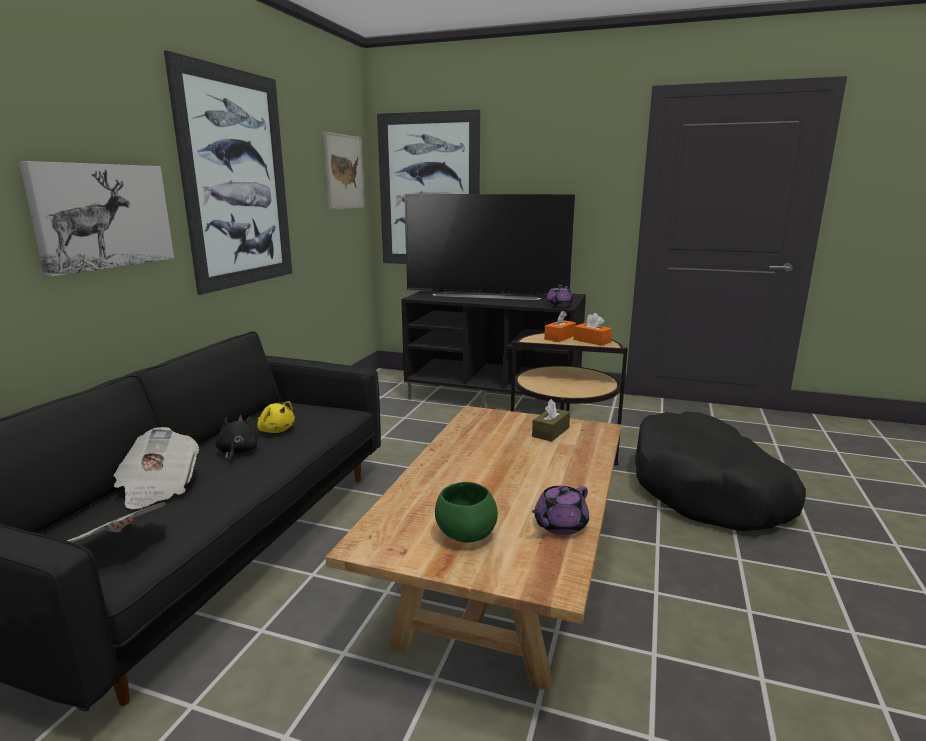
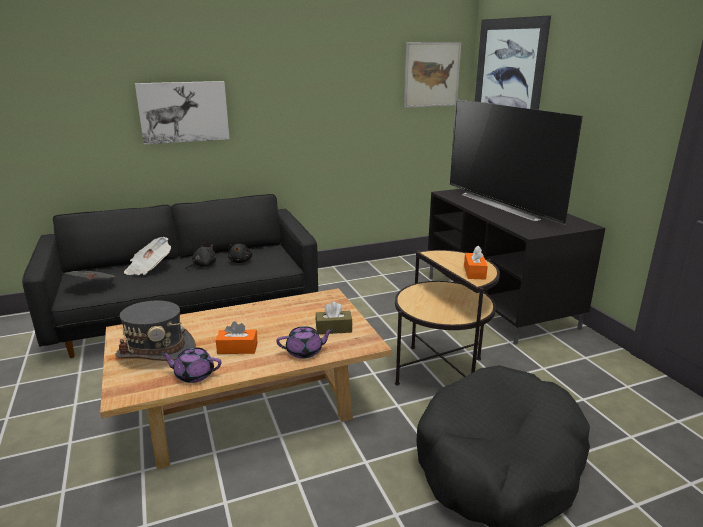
camera: 50 degrees right, 5 degrees up
(237, 180) = (298, 87): picture -> none
(276, 430) = (240, 261): yellow plush toy -> black plush toy
(466, 534) = (156, 351): green bowl -> grey hat
(559, 305) = (533, 231): purple teapot -> purple teapot (305, 352)
(559, 337) = (460, 260): orange tissue box -> orange tissue box (237, 348)

